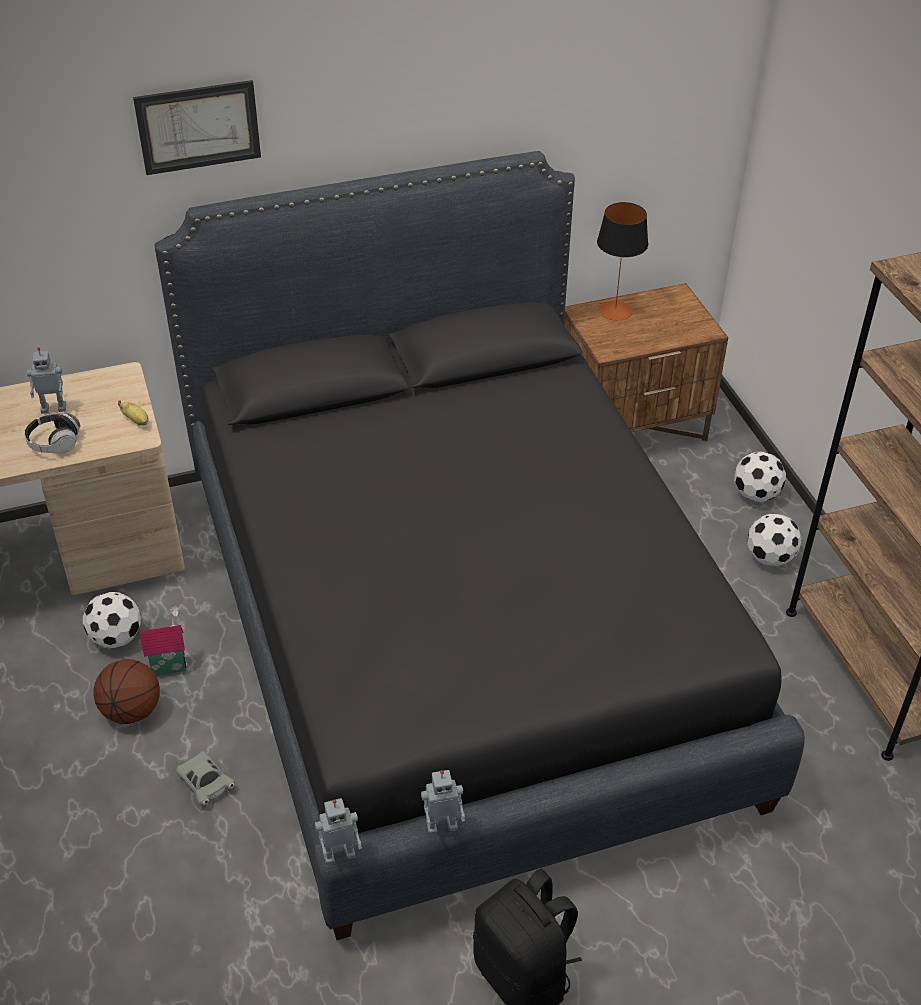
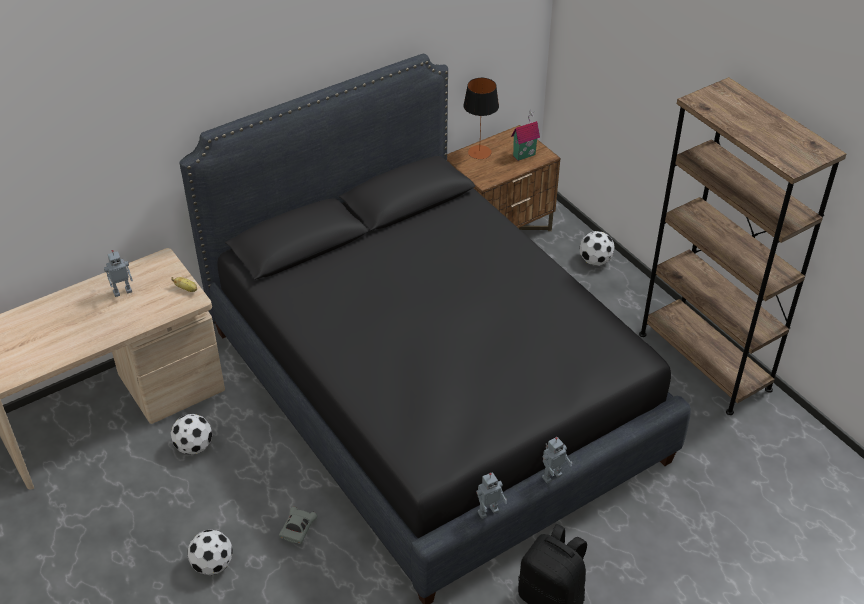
camera: 15 degrees left, 0 degrees up
(54, 443) = (134, 315): headphones -> none
(131, 710) = (226, 493): basketball -> none
(169, 666) = (240, 457): toy house -> toy house (523, 154)
(198, 127) = (202, 76): picture -> none
(205, 784) = (298, 529): grey toy car -> grey toy car turned 105 degrees counterclockwise
(339, 853) = (429, 543): toy robot -> toy robot (551, 475)
(770, 557) = (618, 301): football -> football (213, 564)

